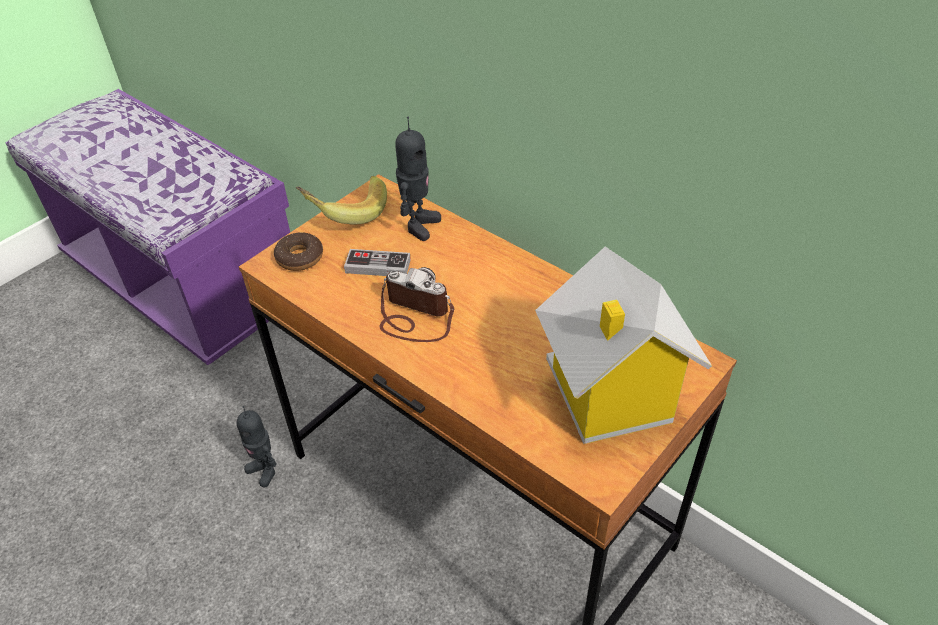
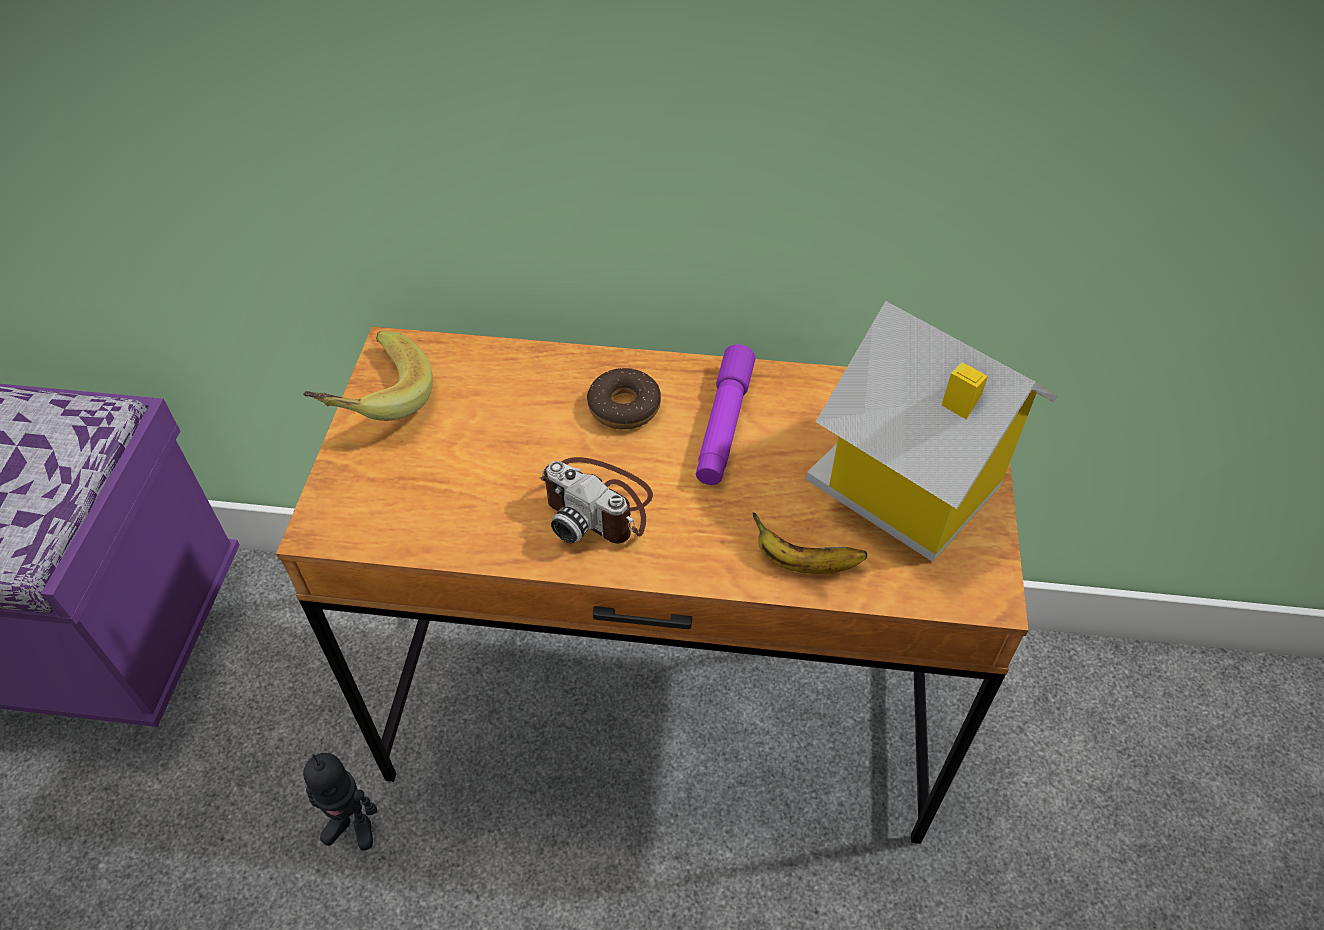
camera: 35 degrees left, 5 degrees up
(300, 257) = (362, 497): donut -> donut (624, 407)
(378, 266) = (488, 458): game controller -> none
(414, 316) = (599, 504): camera -> camera turned 135 degrees counterclockwise
(419, 225) = (496, 376): toy robot -> none
(501, 404) = (804, 563): none -> banana
(524, 306) = (724, 424): none -> purple flashlight

